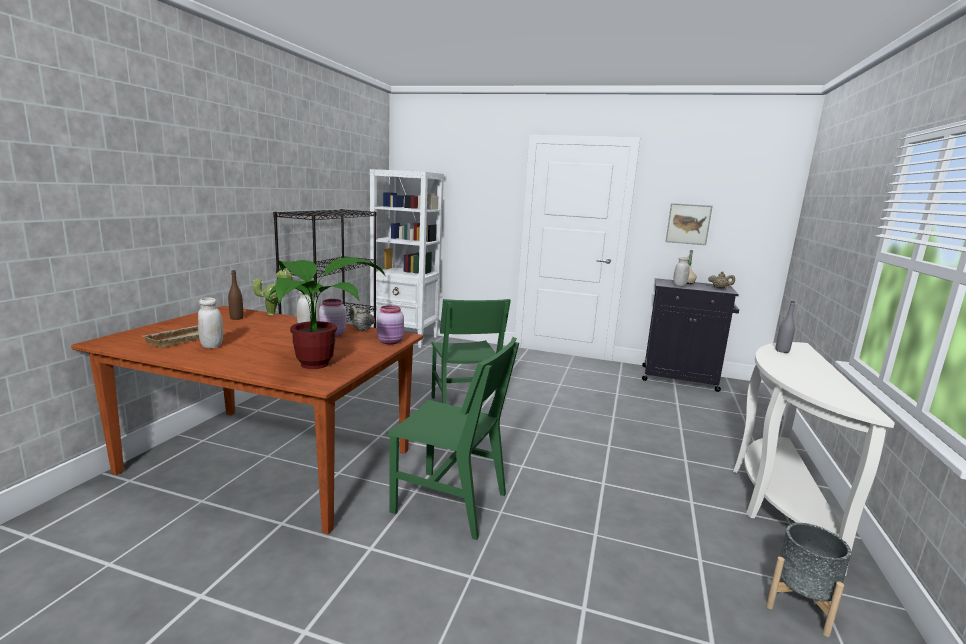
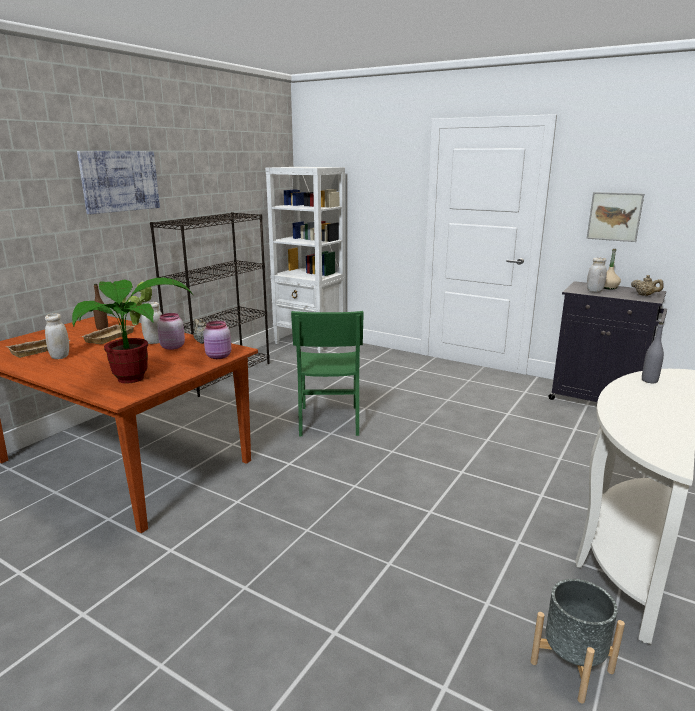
camera: 15 degrees right, 5 degrees up
(247, 167) = (120, 181): none -> picture
(252, 326) = (108, 337): none -> beige tray
(449, 503) = (263, 516): green chair -> none

